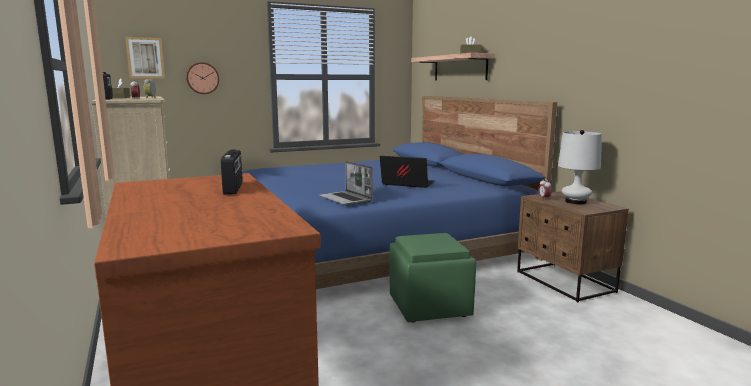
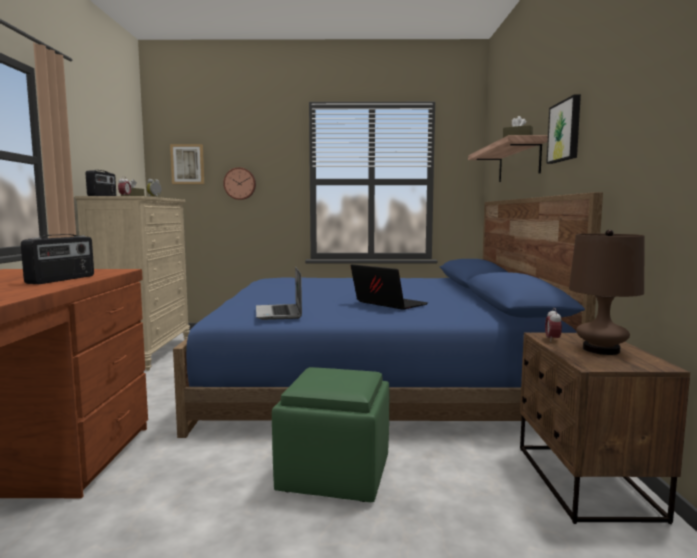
camera: 25 degrees right, 5 degrees down
(514, 54) = (565, 131): none -> picture
(575, 202) = (601, 350): white table lamp -> brown table lamp

